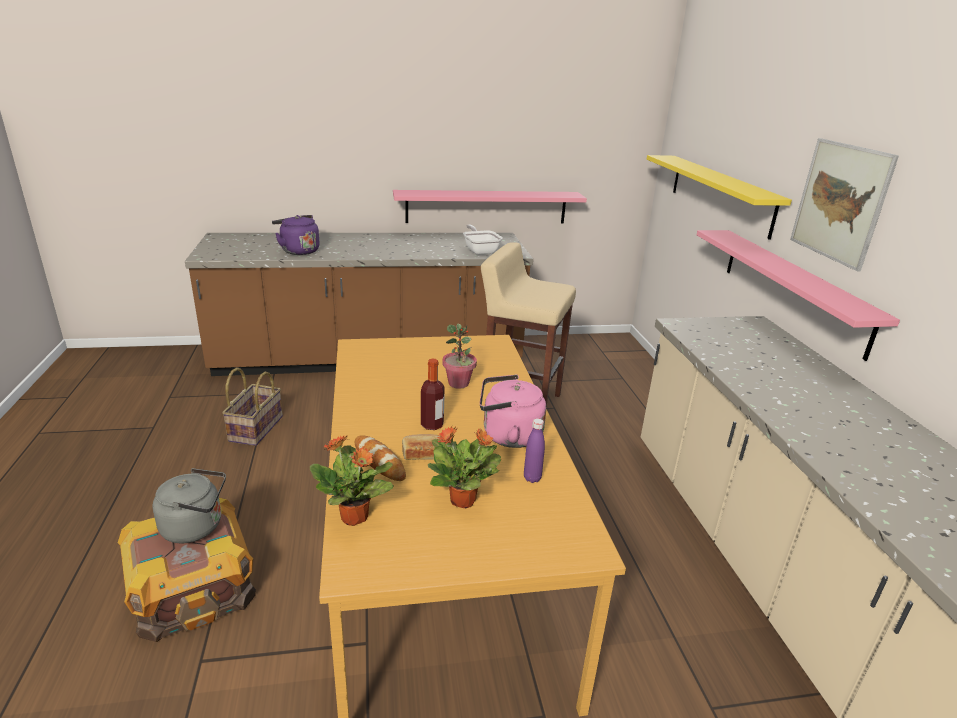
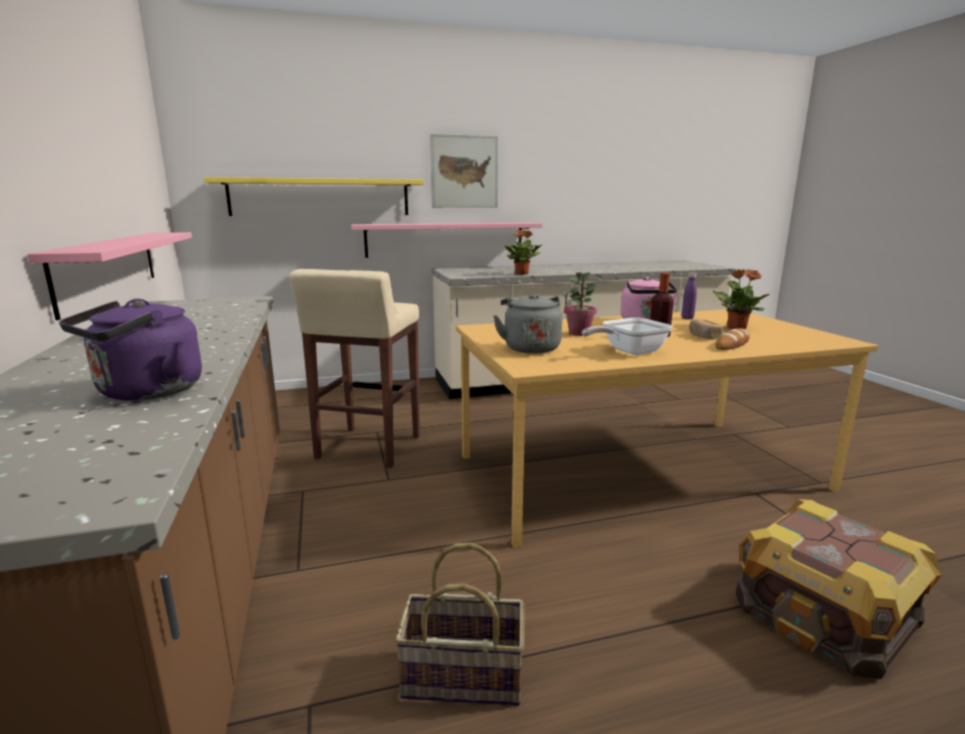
camera: 95 degrees left, 10 degrees down
(196, 527) = (817, 531): grey kettle -> grey kettle (530, 348)
(355, 517) = (803, 344): potted plant -> potted plant (522, 274)
(480, 251) = (228, 308): frying pan -> frying pan (628, 351)

